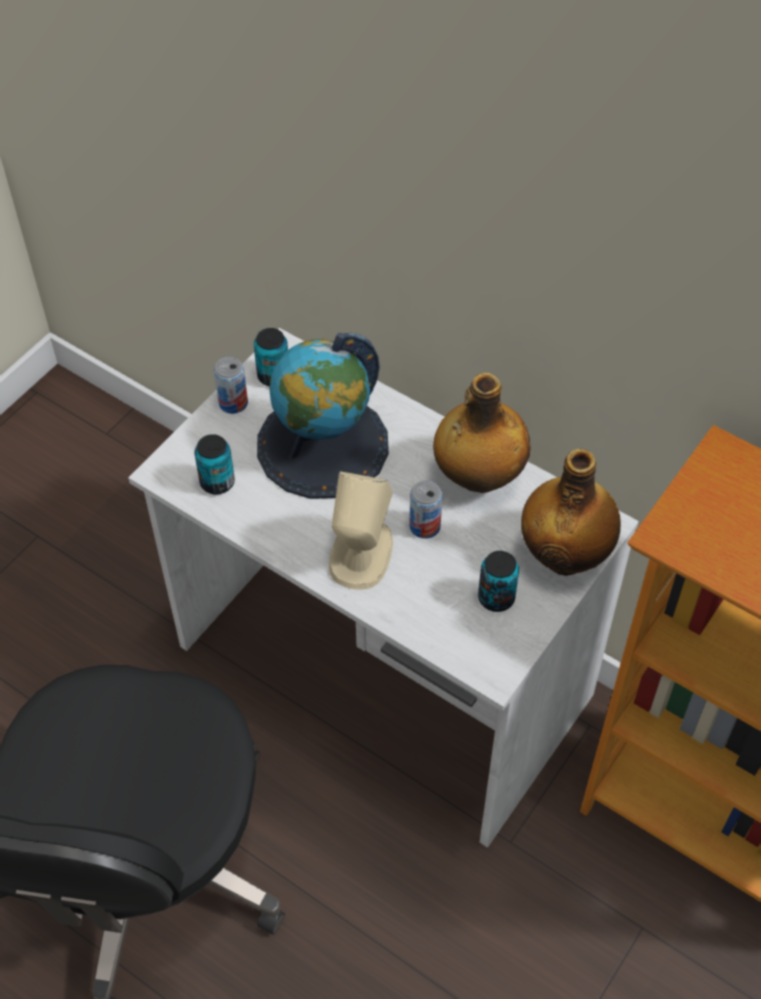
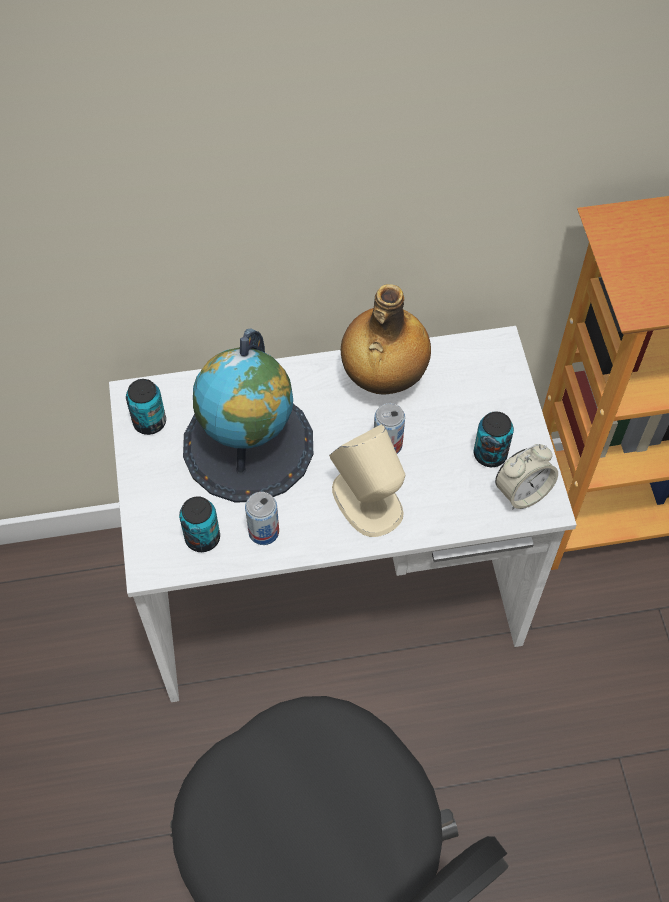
camera: 45 degrees left, 5 degrees up
(233, 403) = (142, 467): can -> can (263, 531)
(487, 646) = (522, 492): none -> alarm clock
(566, 555) = (499, 386): bottle -> none

